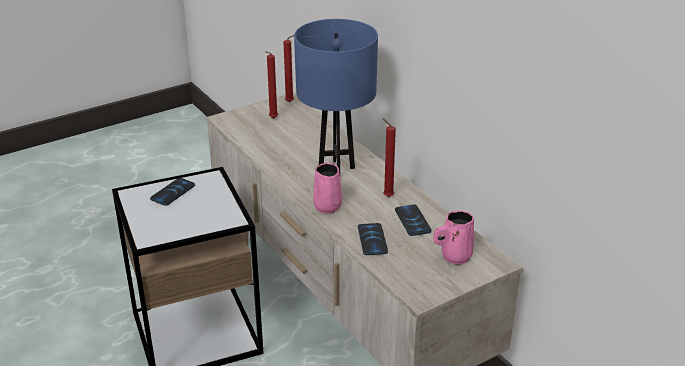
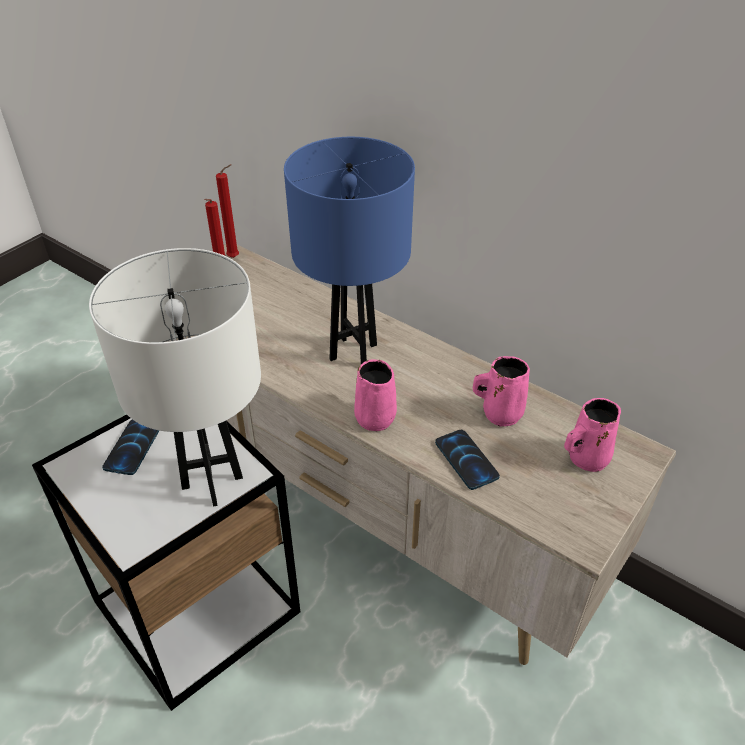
camera: 20 degrees left, 10 degrees up
(209, 219) = (212, 483): none -> white table lamp
(386, 196) = (443, 380): red candle -> none
(412, 221) = (499, 413): phone -> pink mug

